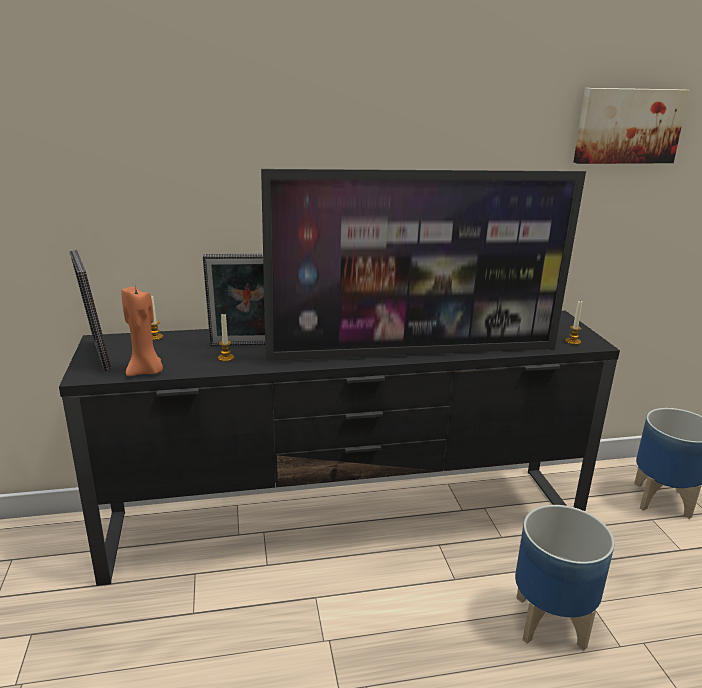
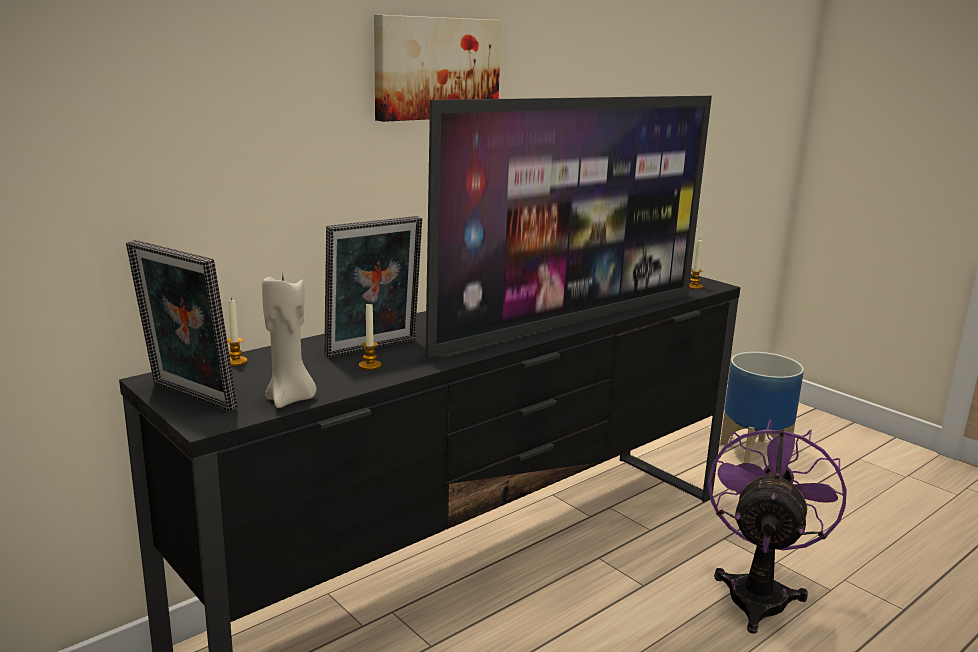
camera: 30 degrees left, 5 degrees down
(146, 371) = (290, 400): orange candle -> beige candle
(548, 622) = (759, 592): planter -> purple fan
(627, 126) = (685, 55): picture -> picture (435, 68)

